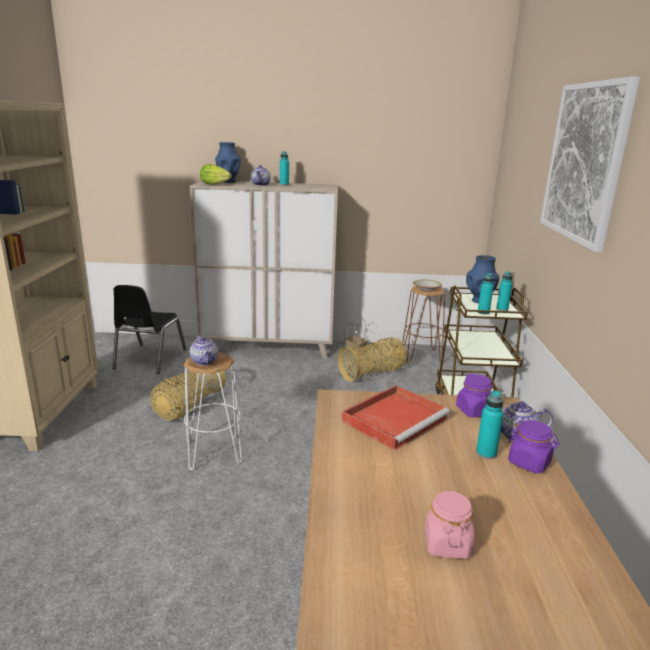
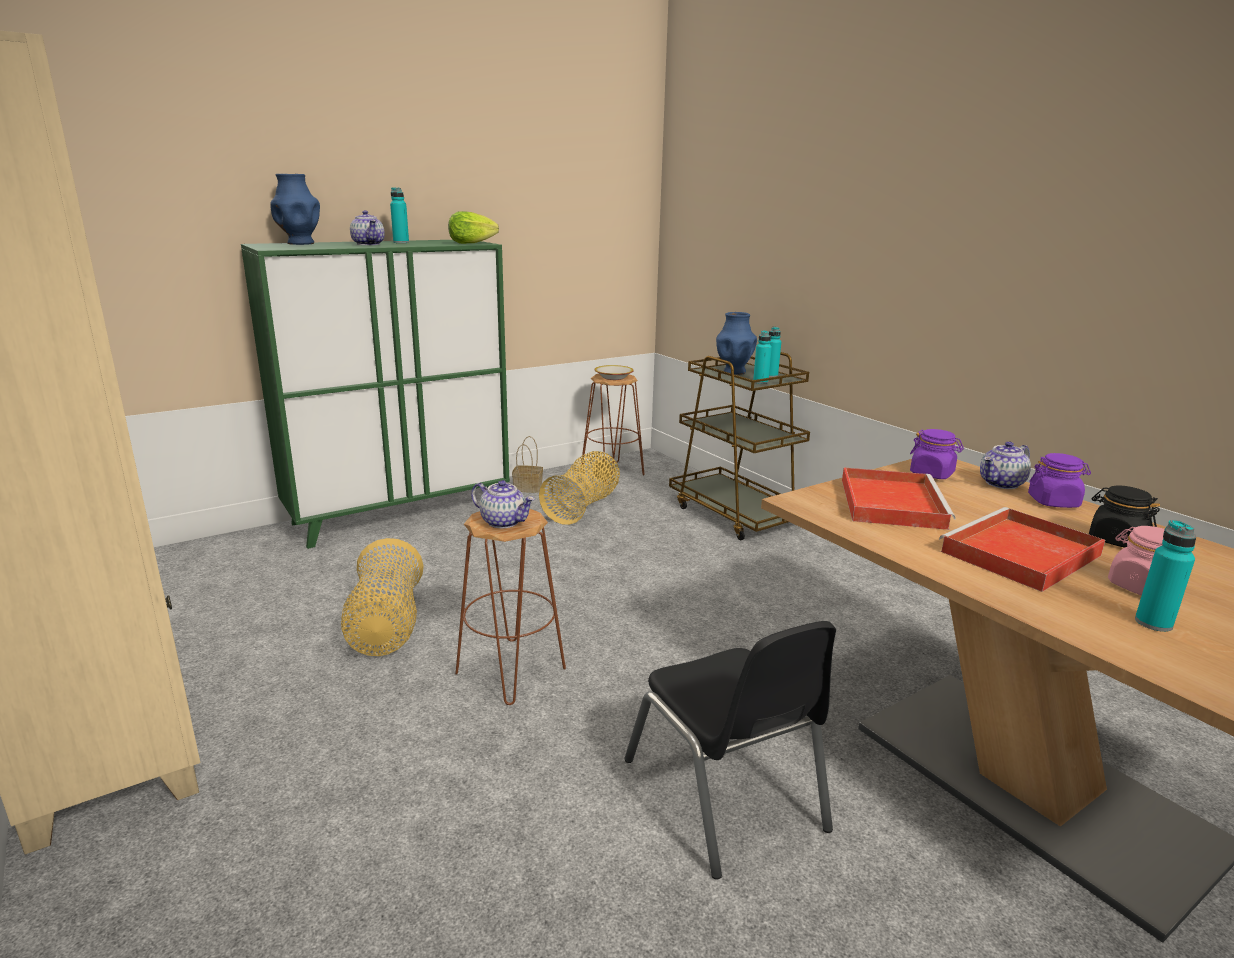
camera: 35 degrees left, 0 degrees up
(149, 359) = (216, 583): black chair -> black chair (724, 794)
(214, 184) = (293, 247): lettuce -> lettuce (471, 243)
(214, 452) = (511, 670): white stool -> brown stool
(268, 348) = (400, 514): beige cabinet -> green cabinet
(406, 484) = (1019, 554): none -> red tray
(486, 453) = (1013, 506): turquoise bottle -> turquoise bottle (1153, 623)
(513, 507) = (1116, 540): none -> black jar
(584, 162) = (882, 178): picture -> none

